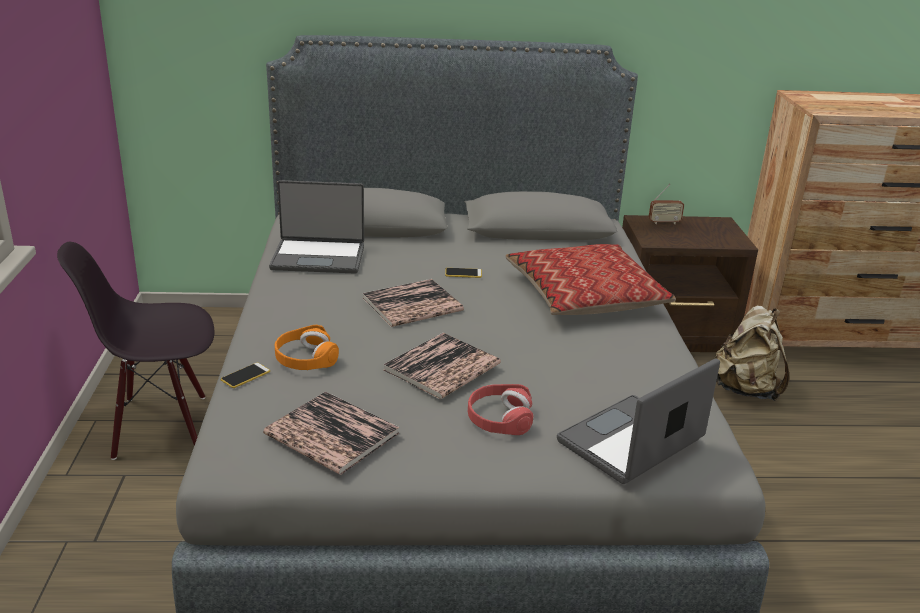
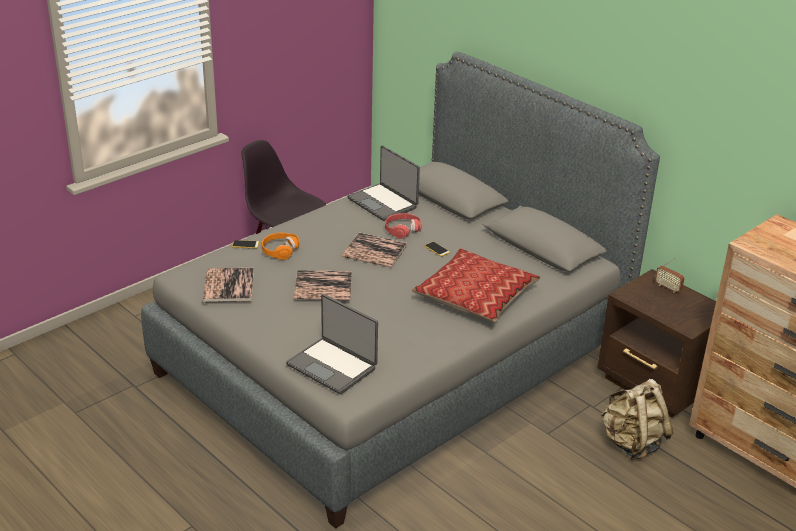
camera: 50 degrees right, 5 degrees up
(499, 418) = (303, 322): red headphones -> red headphones (402, 230)
(632, 443) = (333, 366): laptop -> laptop turned 150 degrees counterclockwise

